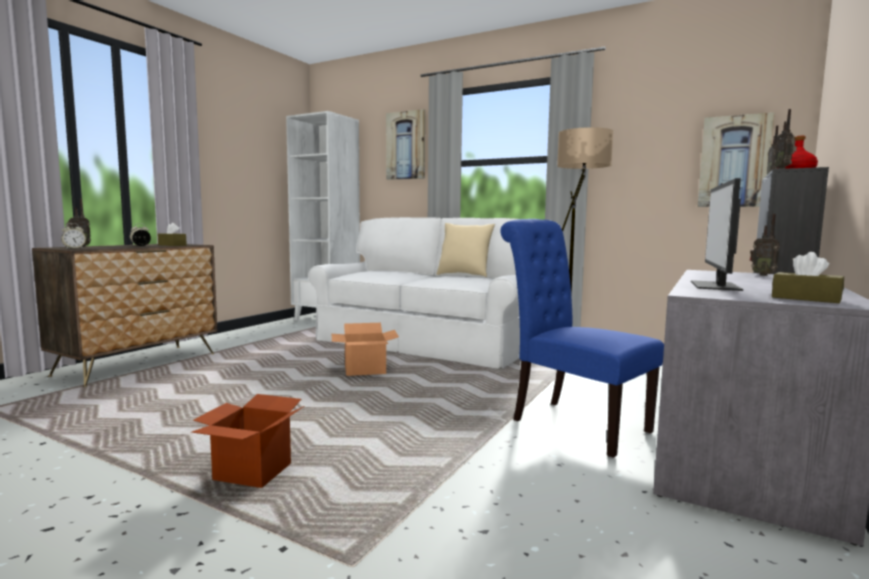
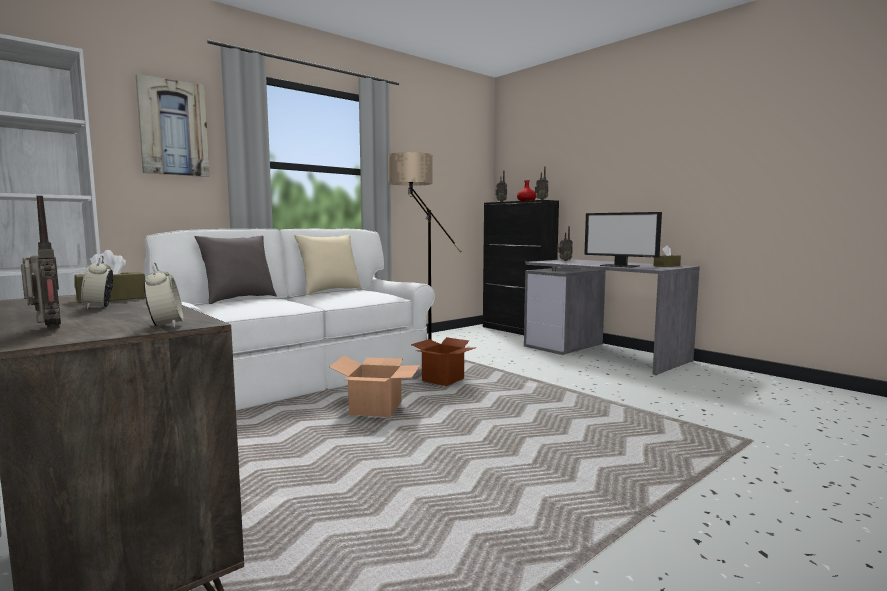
camera: 70 degrees left, 0 degrees up
(253, 472) = (635, 465): cardboard box -> cardboard box (443, 380)
(395, 270) = (238, 299): none -> grey pillow
(572, 423) = (557, 371): blue chair -> none
(734, 162) = (463, 188): picture -> none

